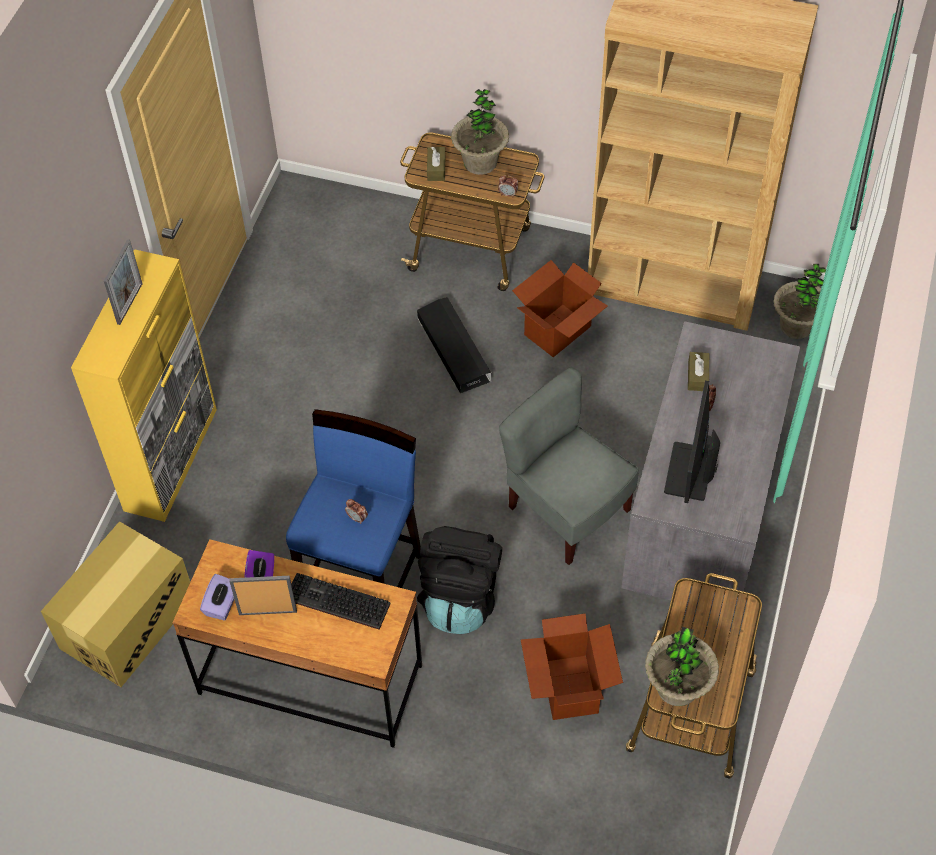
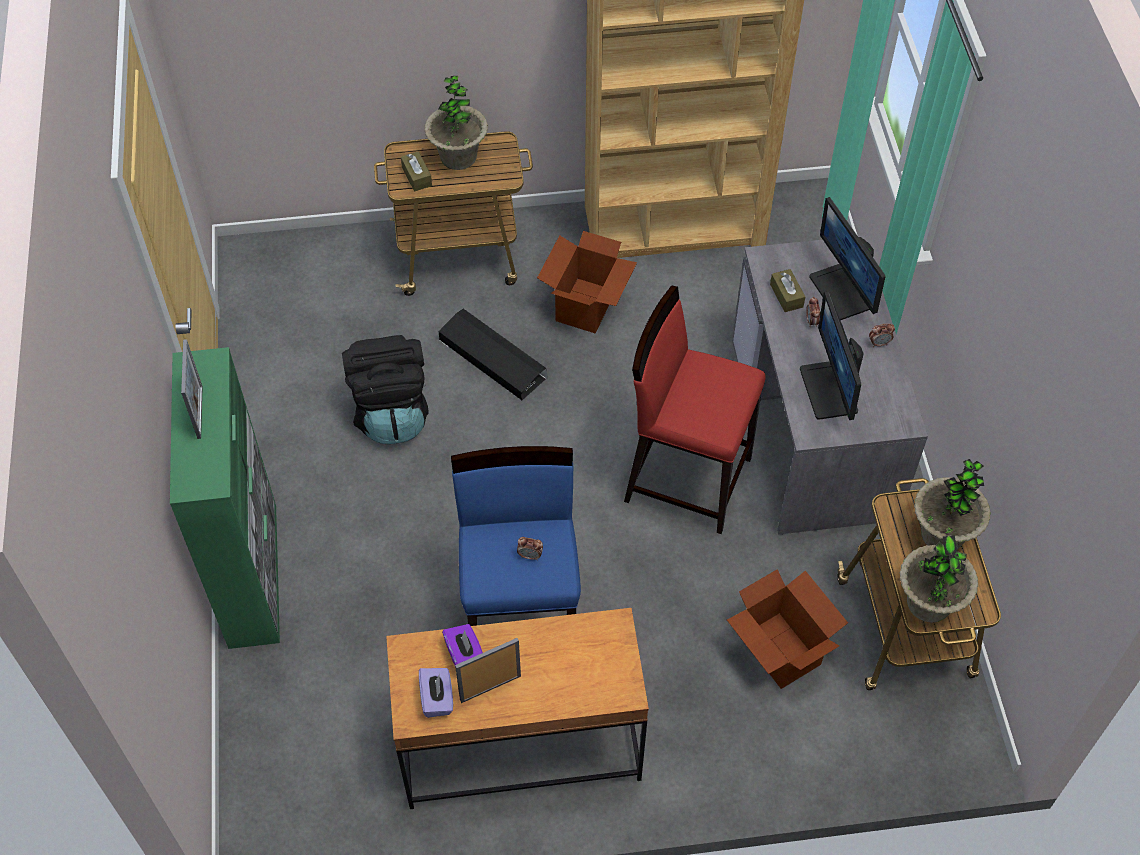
camera: 25 degrees left, 0 degrees up
(128, 622) = (294, 764): cardboard box -> none
(171, 459) = (253, 574): yellow cabinet -> green cabinet
(335, 603) = (555, 651): keyboard -> none
(460, 598) = (628, 603): black backpack -> black backpack (391, 412)
(508, 194) = (504, 179): alarm clock -> alarm clock (879, 343)
(567, 510) = (687, 478): grey chair -> red stool
(751, 389) = (843, 291): none -> monitor
(796, 326) = (808, 226): potted plant -> potted plant (942, 534)

